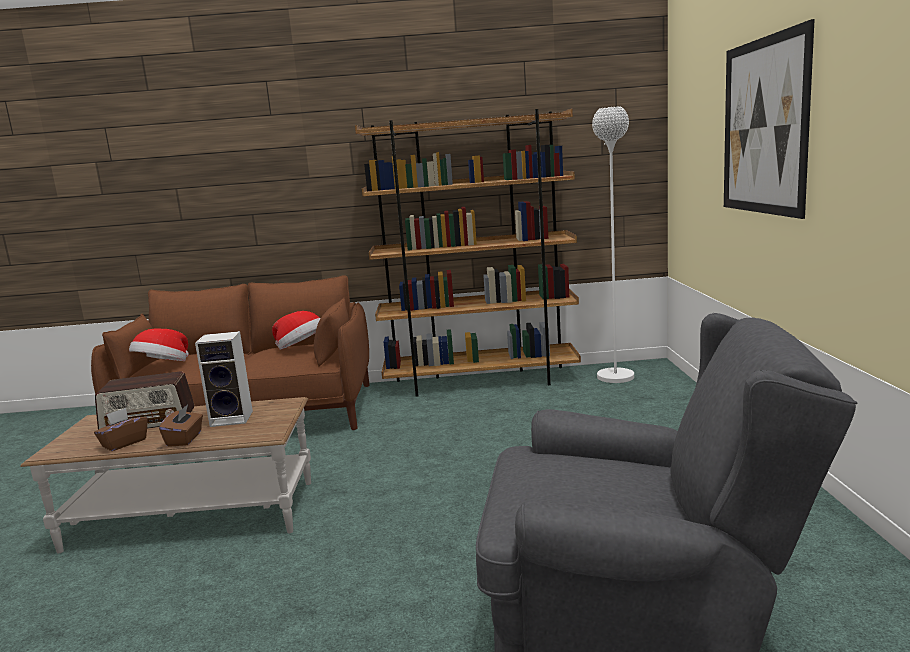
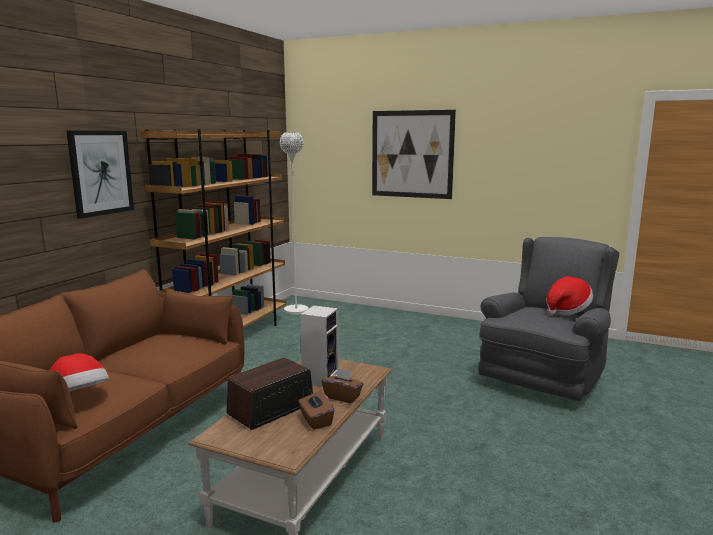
camera: 65 degrees left, 0 degrees up
(149, 421) = (270, 409): radio -> radio turned 150 degrees counterclockwise
(301, 348) = (167, 341): hat -> hat (566, 310)
(315, 174) = (101, 172): none -> picture

